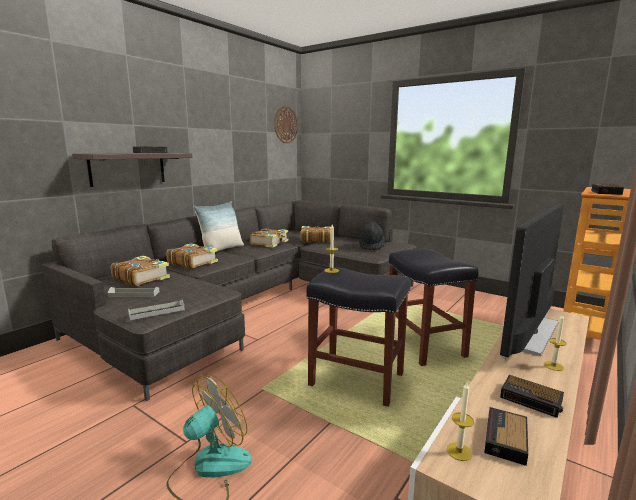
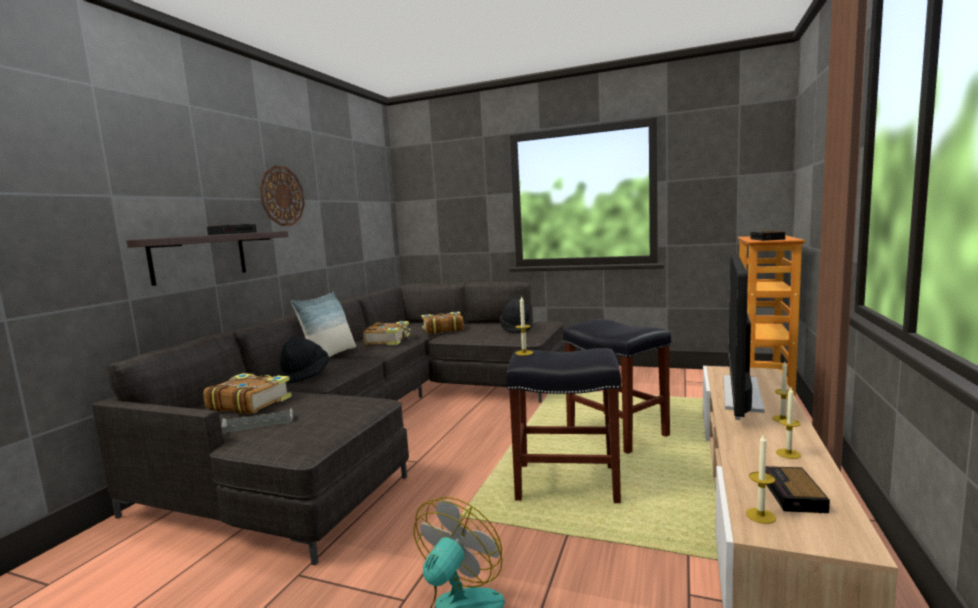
camera: 15 degrees left, 5 degrees down
(157, 312) = (313, 438): grey tray -> none
(192, 262) = (305, 375): book -> black hat
(285, 125) = (378, 192): wall clock -> wall clock (282, 196)
(532, 400) = (788, 453): alarm clock -> candle

